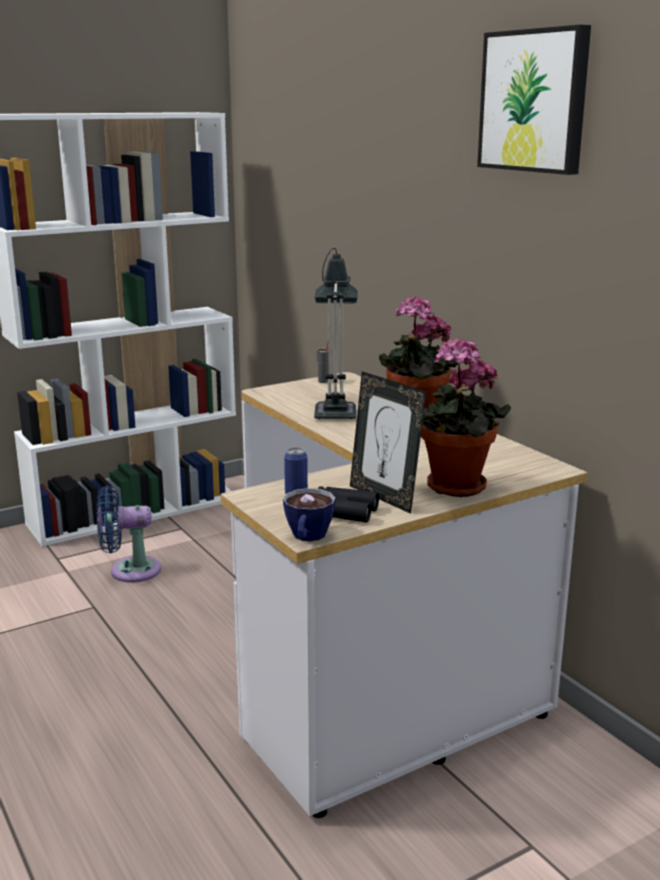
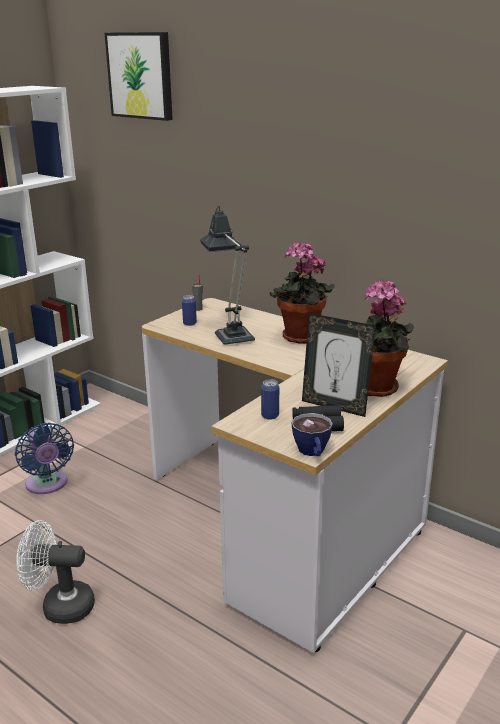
camera: 20 degrees left, 5 degrees up
(64, 695) = (60, 606): none -> white fan
(129, 571) = (47, 485): blue fan -> blue fan turned 90 degrees counterclockwise
(298, 394) = (189, 323): none -> can
(535, 101) = (390, 88): picture -> picture (141, 75)

